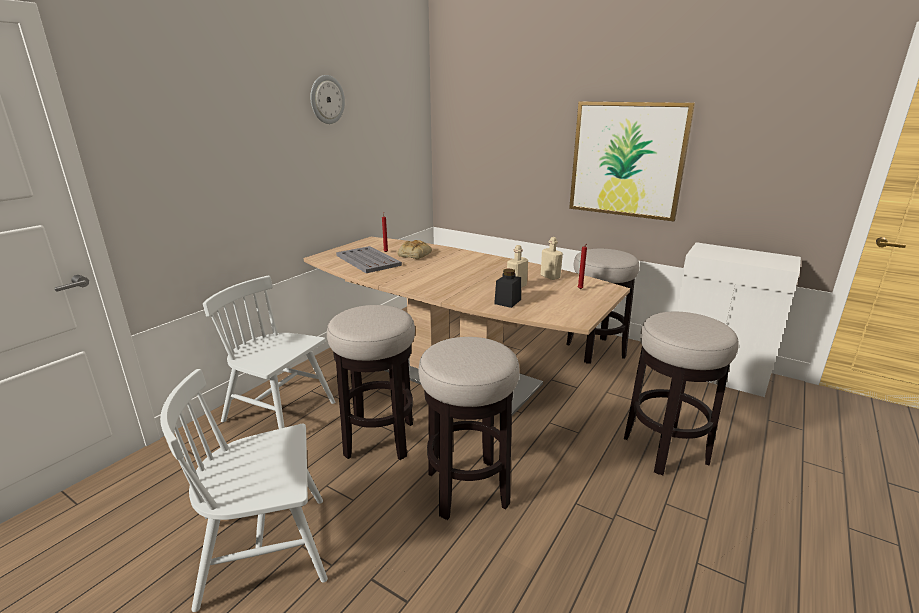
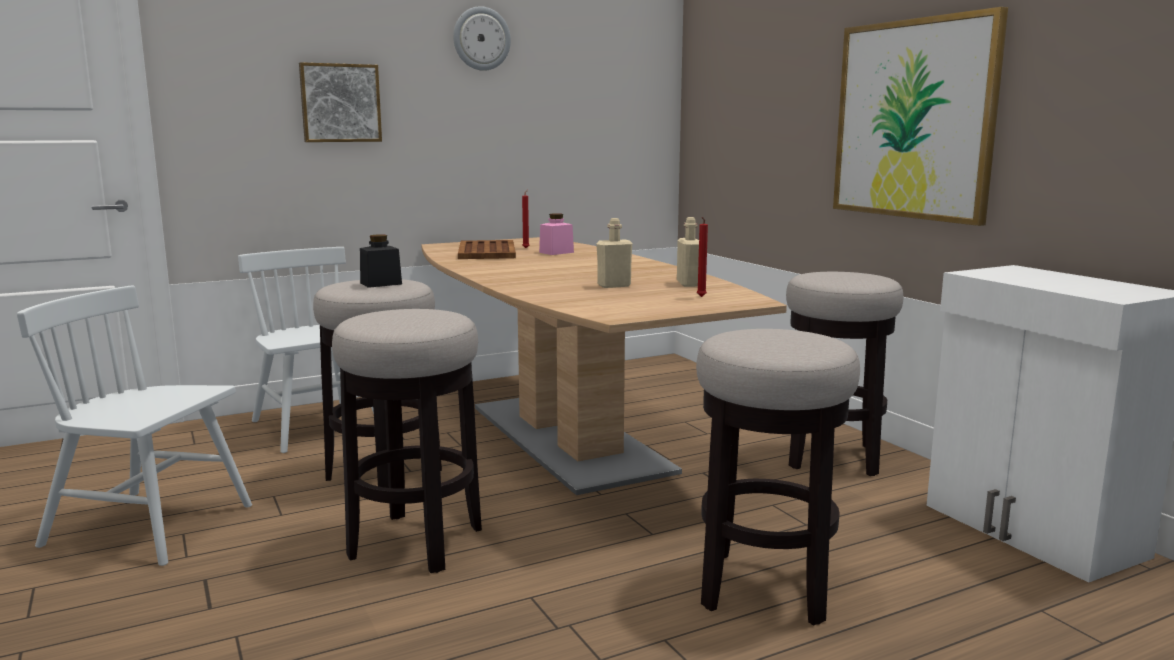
camera: 30 degrees right, 10 degrees down
(241, 161) = (340, 103): none -> picture
(368, 260) = (487, 251): grey tray -> brown tray
(414, 254) = (556, 252): bread -> pink jar
(507, 301) = (566, 294): black jar -> black jar (381, 283)

